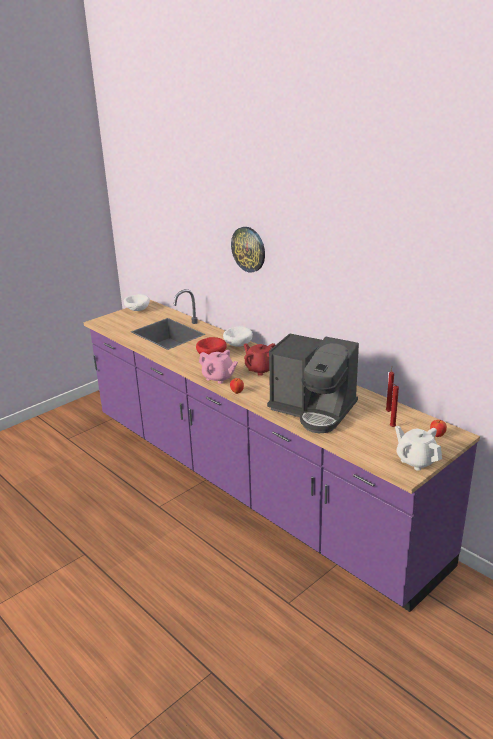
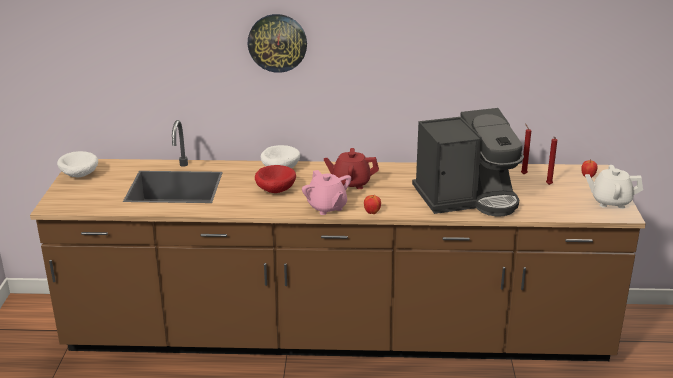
camera: 45 degrees left, 0 degrees up
(218, 378) = (327, 207): pink teapot -> pink teapot turned 75 degrees clockwise
(250, 484) = (337, 335): purple counter -> brown counter

